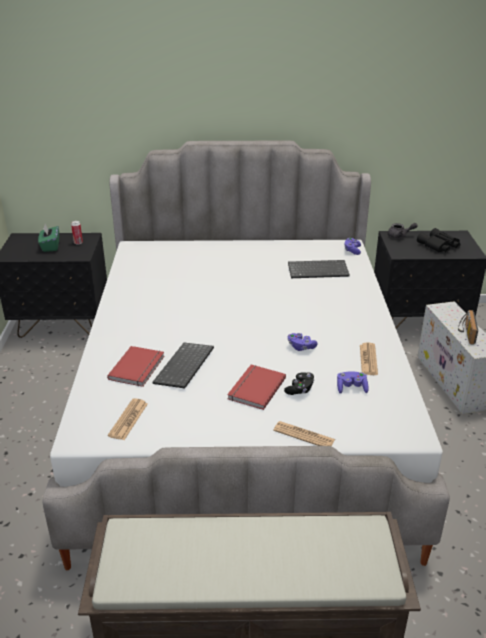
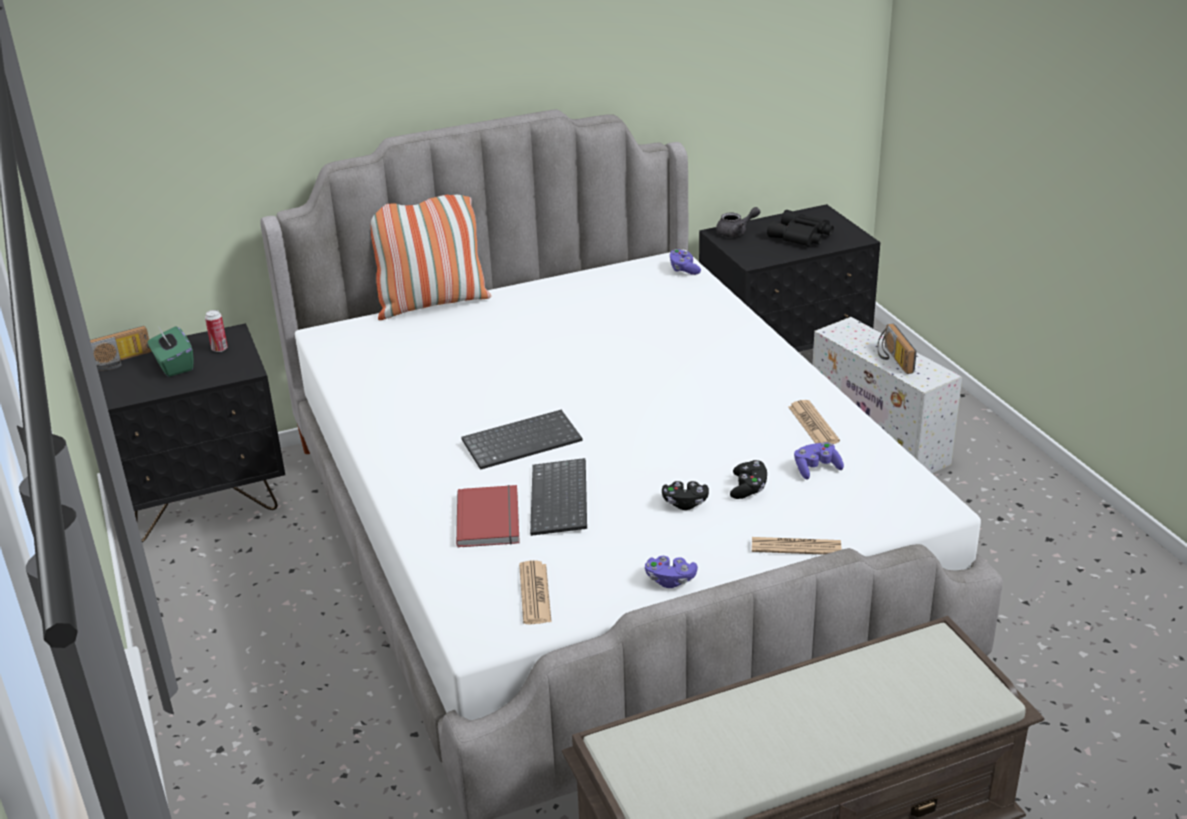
camera: 20 degrees left, 0 degrees up
(28, 239) = (120, 361): none -> radio
(199, 241) = (432, 304): none -> pillow
(255, 388) = (685, 503): red book -> black game controller
(301, 347) = (708, 430): purple game controller -> purple game controller (670, 580)
(318, 270) = (654, 310): keyboard -> keyboard (522, 441)

